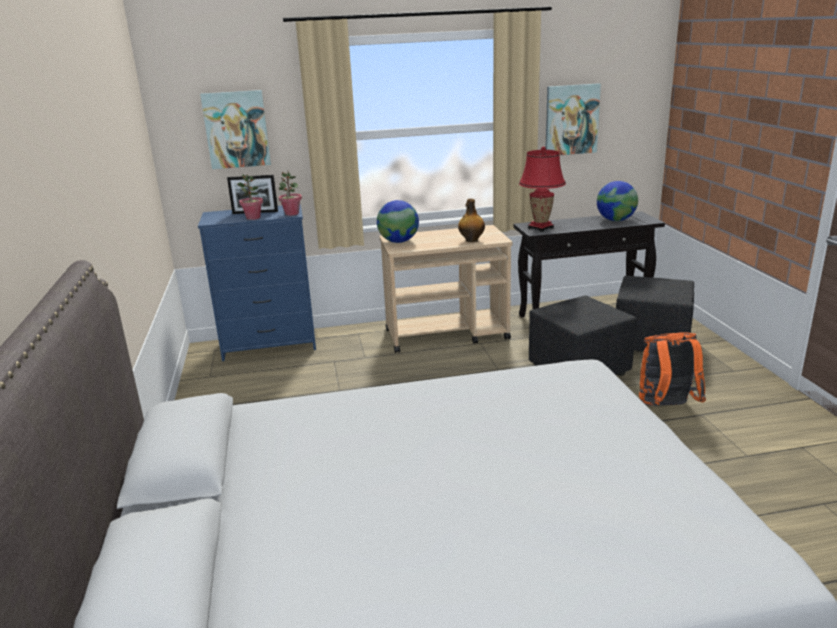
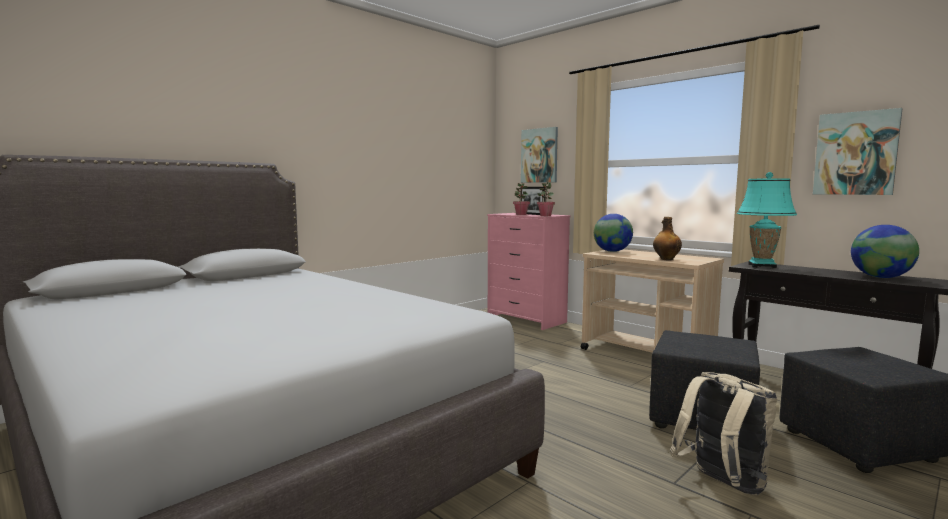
camera: 55 degrees right, 15 degrees down
(269, 345) = (526, 319): blue dresser -> pink dresser
(541, 228) = (762, 266): red table lamp -> turquoise table lamp
(666, 407) = (722, 485): orange backpack -> beige backpack

